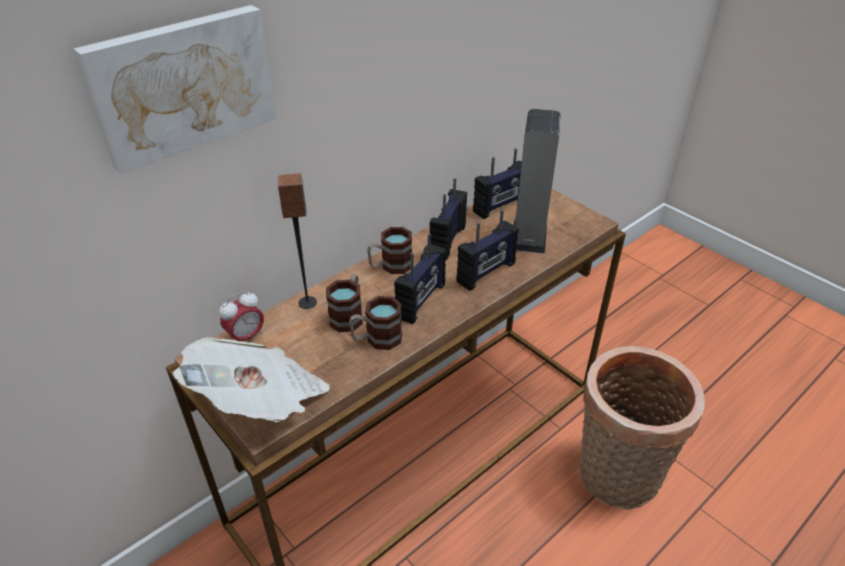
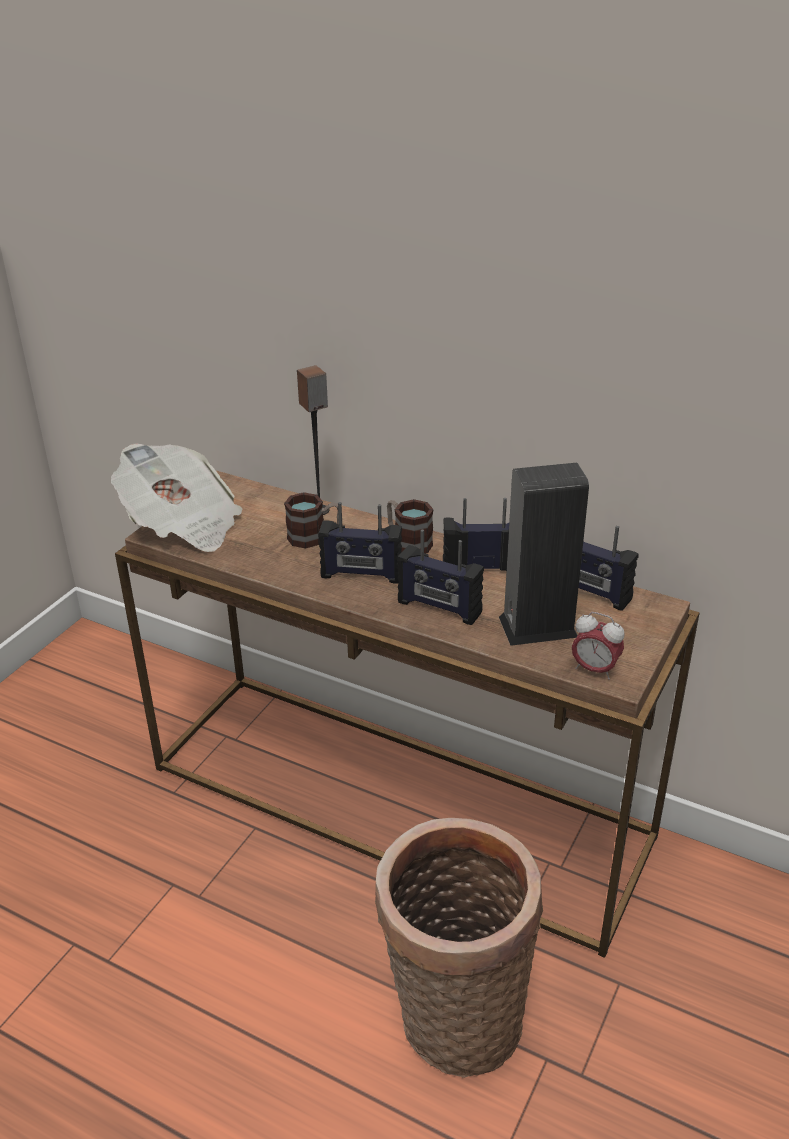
camera: 70 degrees right, 5 degrees down
(182, 85) = (272, 246): picture -> none
(246, 337) = (255, 493): alarm clock -> alarm clock (594, 669)
(376, 339) = (288, 562): mug -> none

